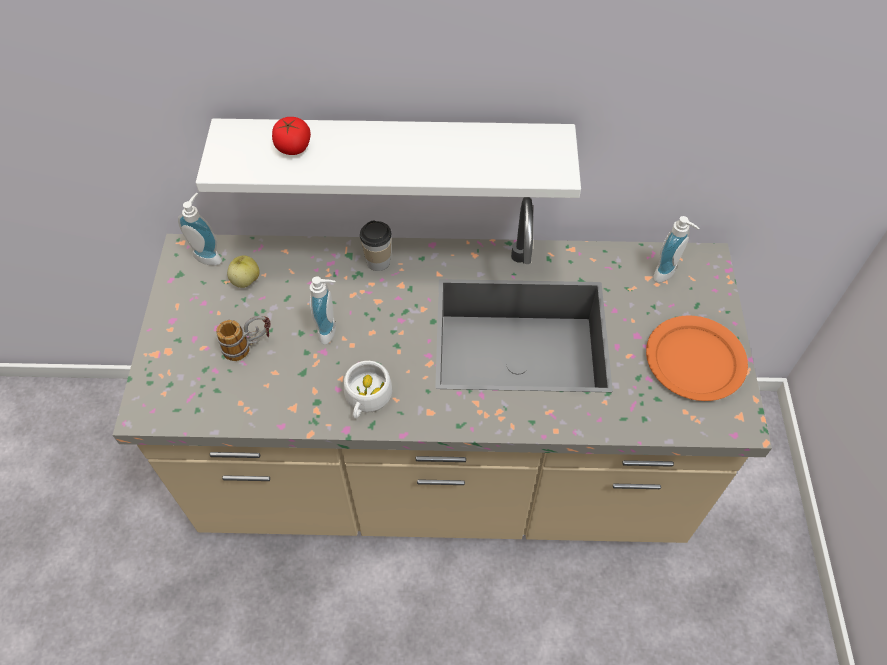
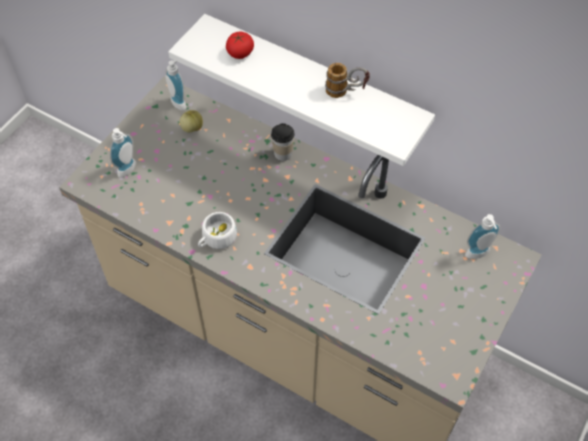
camera: 30 degrees right, 0 degrees up
(249, 347) = (167, 171): mug -> mug (346, 92)
(331, 330) = (223, 185): soap dispenser -> soap dispenser (129, 170)
(694, 360) = (452, 322): orange plate -> none

